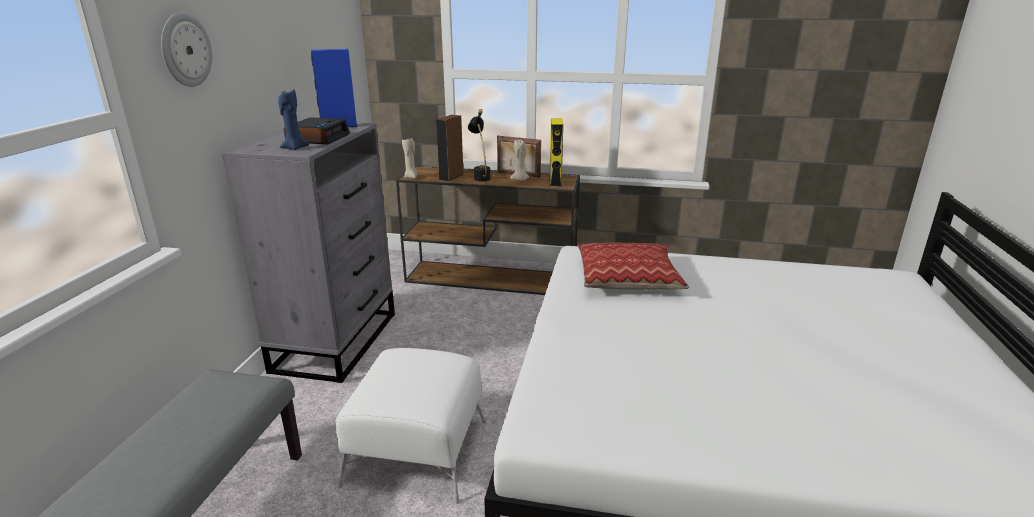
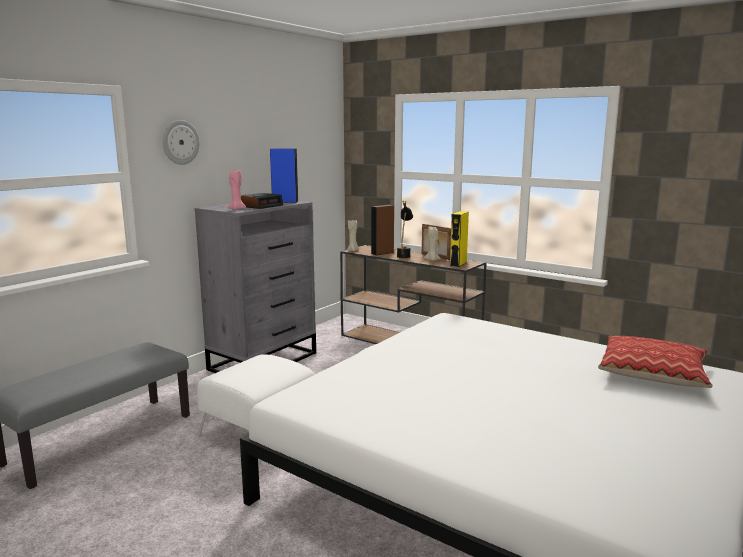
camera: 25 degrees right, 10 degrees down
(294, 148) = (237, 209): blue candle -> pink candle
(628, 278) = (464, 337): pillow -> pillow (653, 373)

